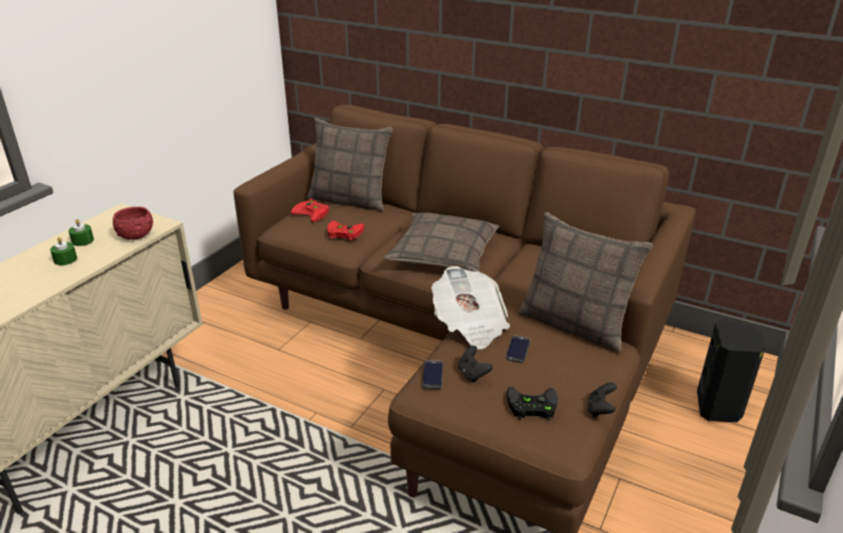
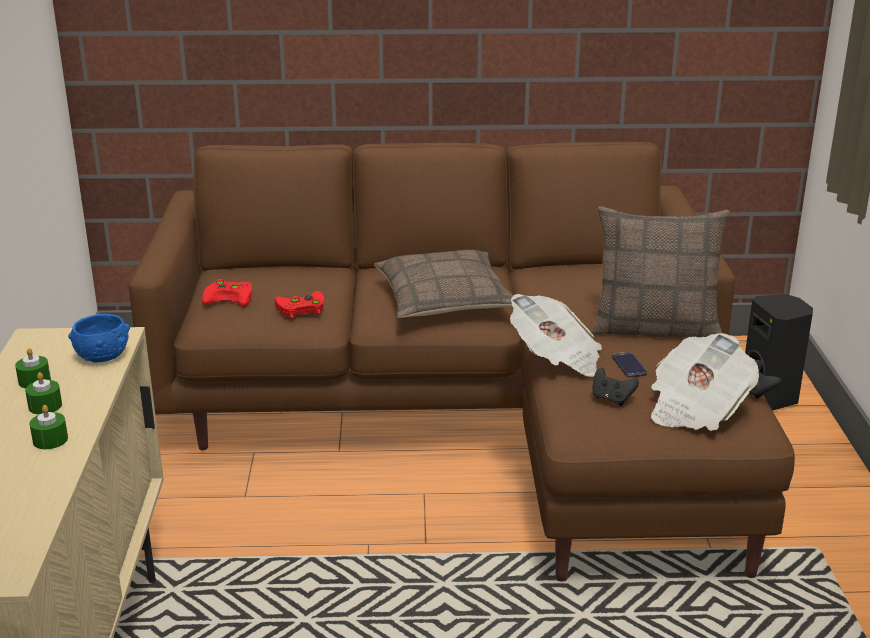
camera: 30 degrees left, 5 degrees down
(38, 283) = (50, 440): none -> green candle
(136, 234) = (102, 355): red bowl -> blue bowl
(350, 200) = (257, 272): pillow -> none
(432, 375) = (572, 413): phone -> none
(530, 406) = (696, 408): black game controller -> newspaper

